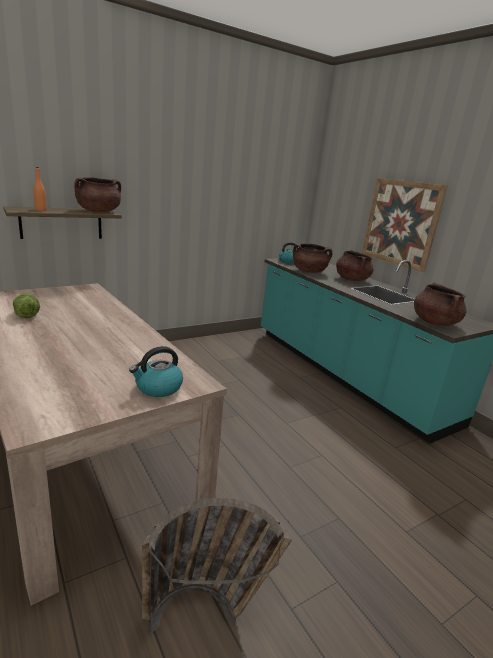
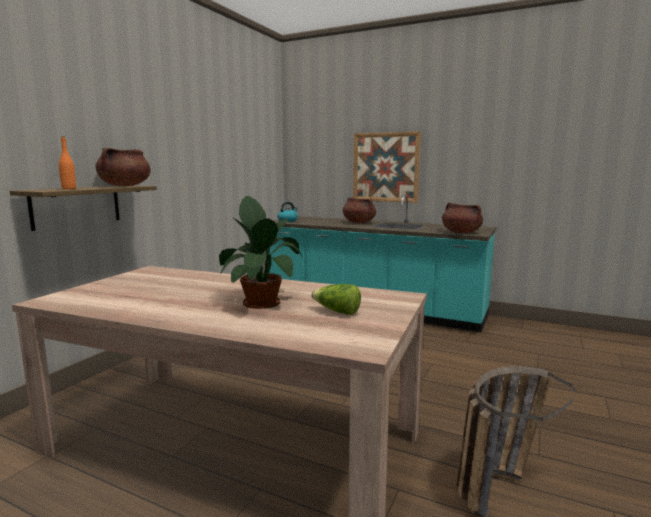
camera: 30 degrees left, 10 degrees down
(26, 314) = (143, 298): lettuce -> lettuce (337, 312)
(82, 345) = (262, 301): none -> potted plant
(158, 388) = (386, 305): kettle -> none
(309, 271) = (319, 223): brown cooking pot -> none

